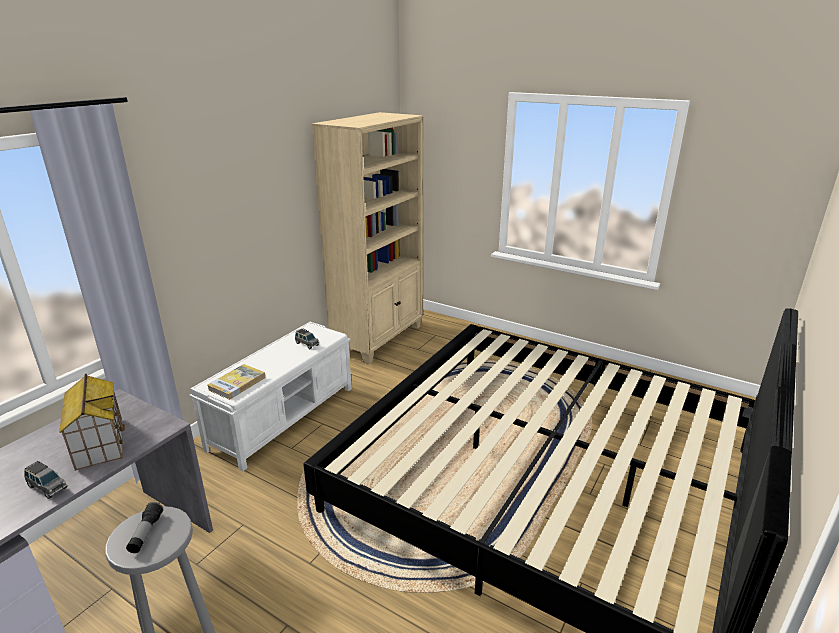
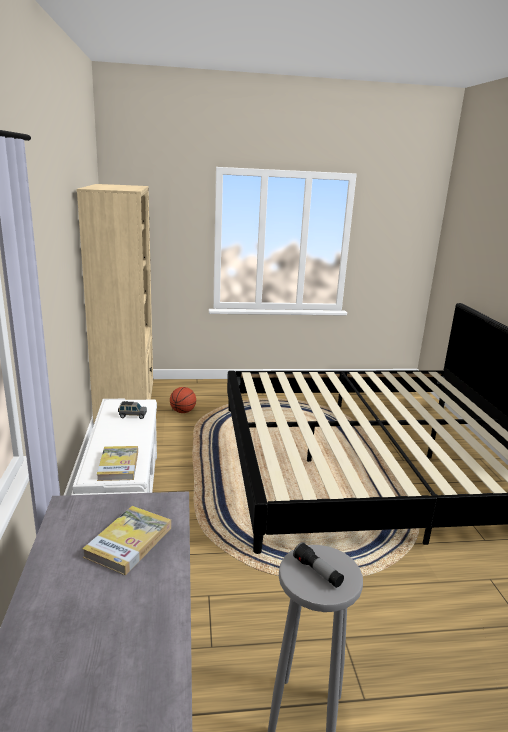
camera: 40 degrees left, 5 degrees down
(47, 487) = (150, 597): grey toy car -> none
(99, 443) = (129, 542): toy house -> book
(424, 354) = (183, 411): none -> basketball

